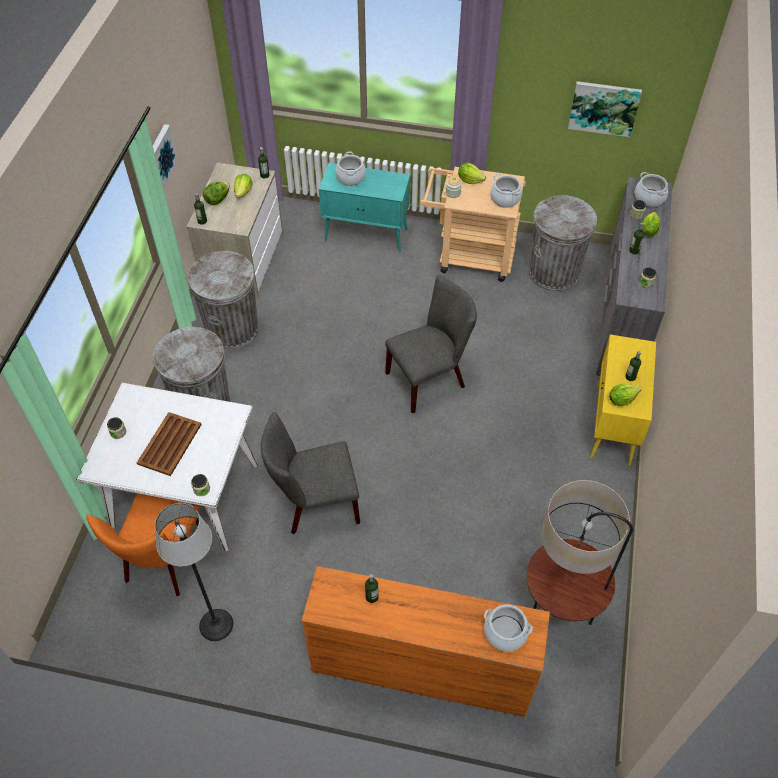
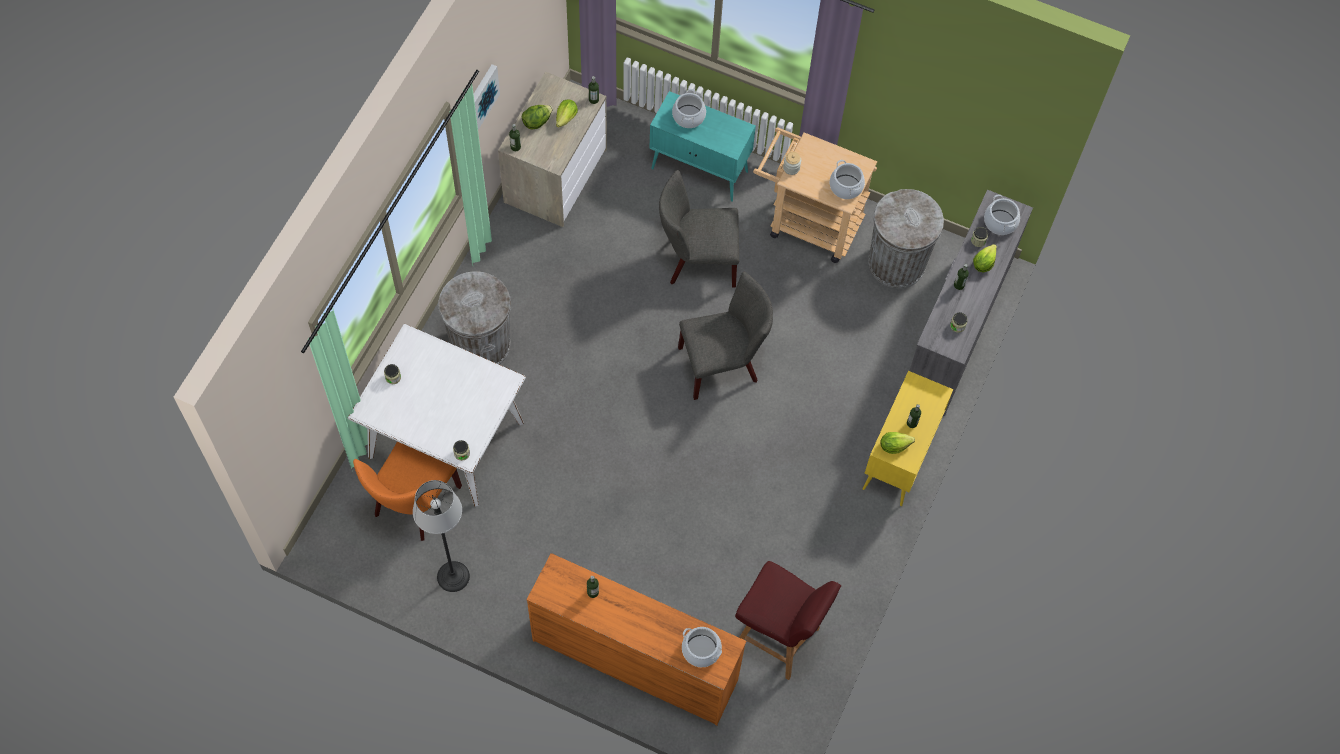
camera: 10 degrees right, 10 degrees up
(169, 444) = (439, 401): brown tray -> none
(232, 329) = (527, 260): grey trash can -> none
(315, 504) = (571, 477): grey chair -> grey chair (697, 261)
(470, 180) = (815, 154): lettuce -> none
(558, 614) = (778, 639): floor lamp -> red stool
(604, 108) = (965, 121): picture -> none

